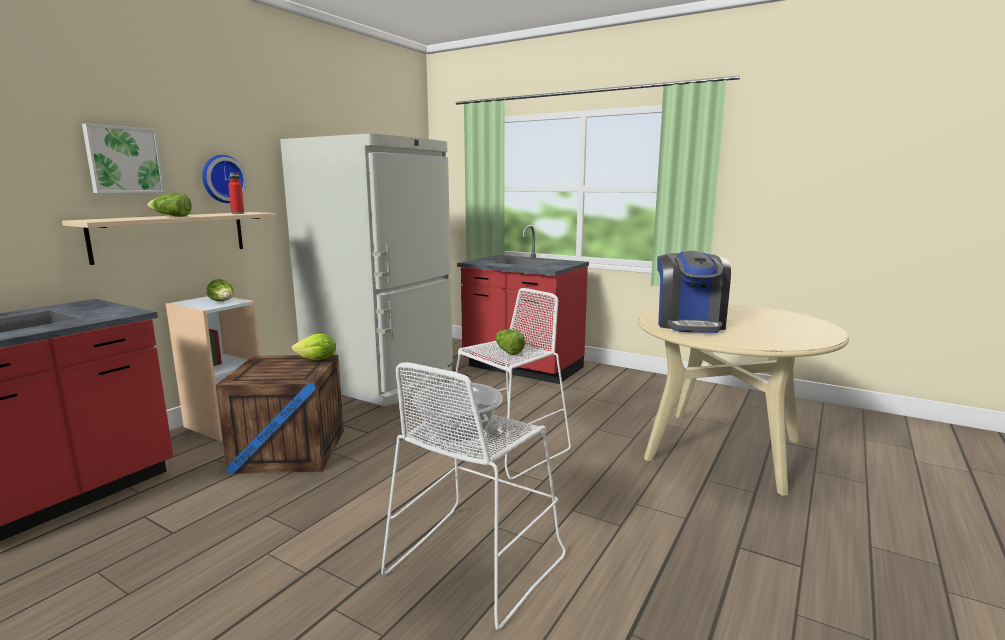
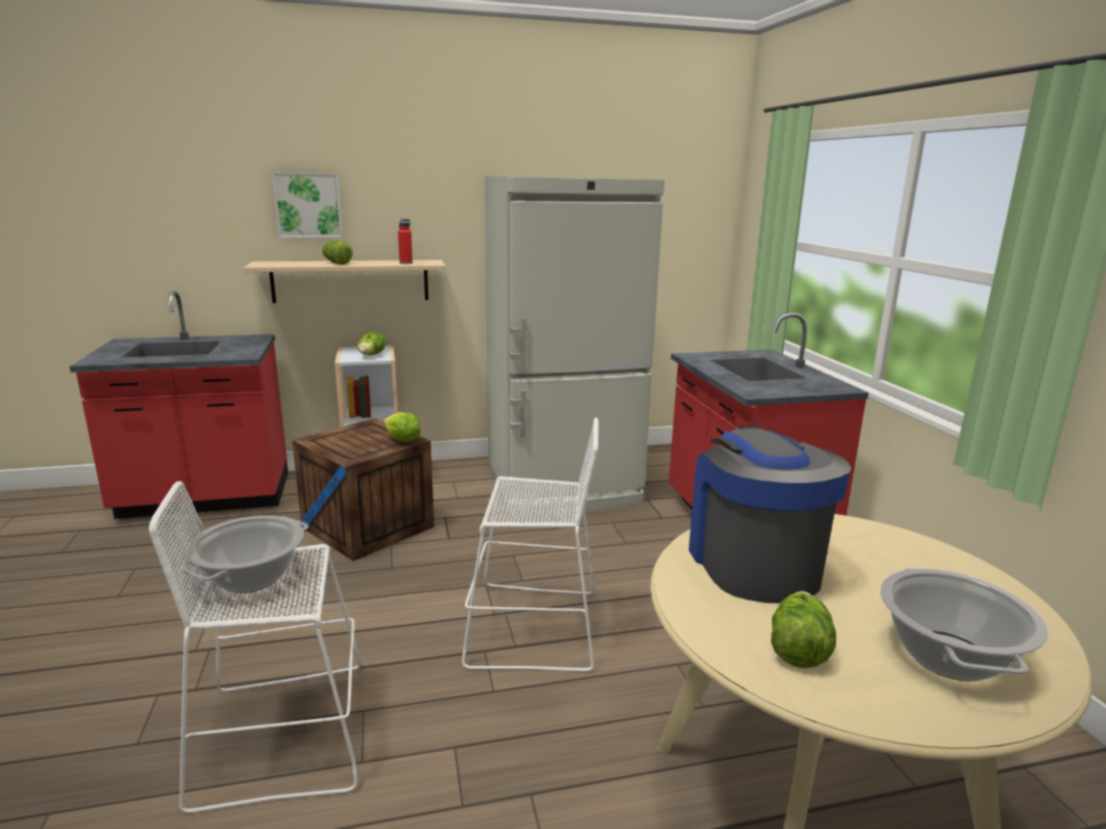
camera: 45 degrees right, 5 degrees up
(222, 179) = (411, 223): wall clock -> none
(508, 351) = (532, 501): lettuce -> lettuce (798, 647)
(689, 324) = (753, 563): coffee machine -> coffee machine turned 120 degrees clockwise
(791, 326) = (947, 655): none -> cooking pot

